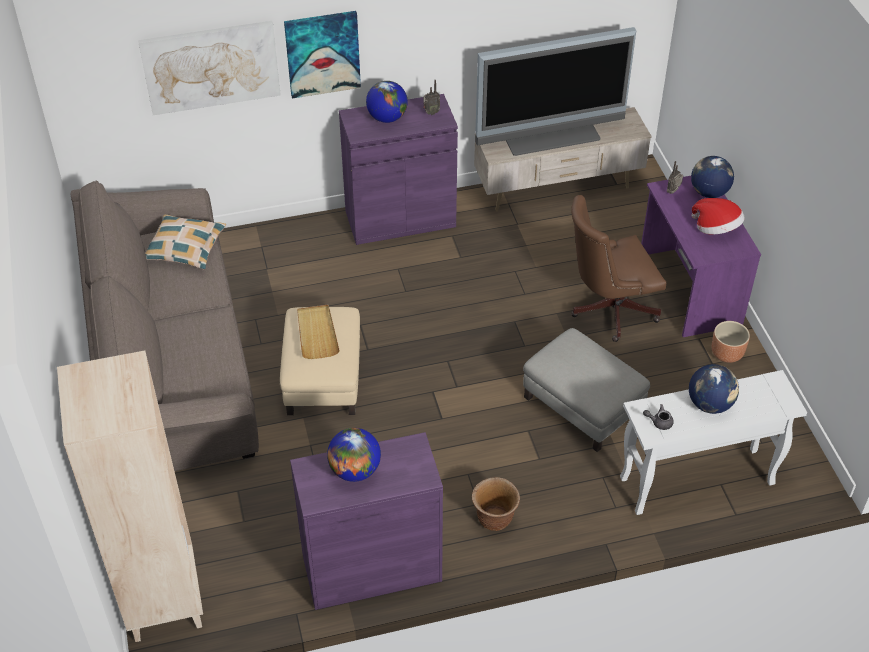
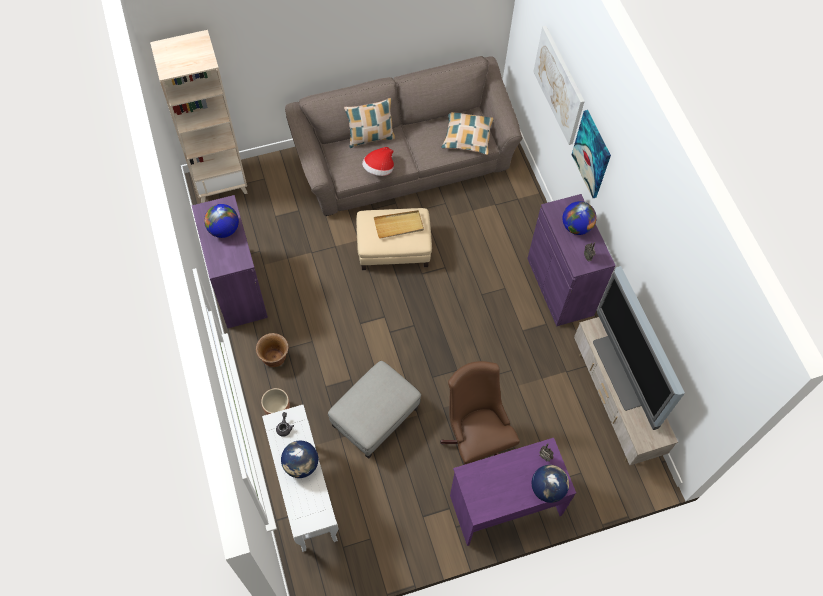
camera: 85 degrees right, 15 degrees up
(161, 351) = (370, 137): none -> pillow
(716, 229) = (501, 490): hat -> hat (379, 169)
(727, 354) = (434, 529): brown planter -> brown planter (277, 409)

